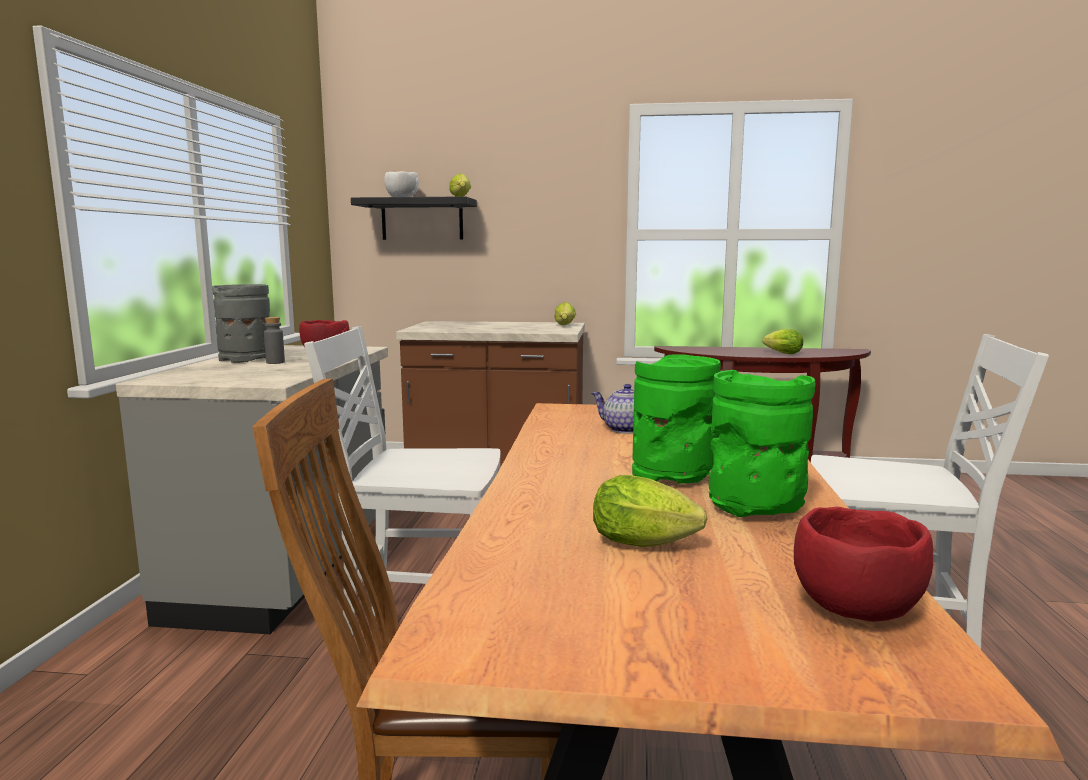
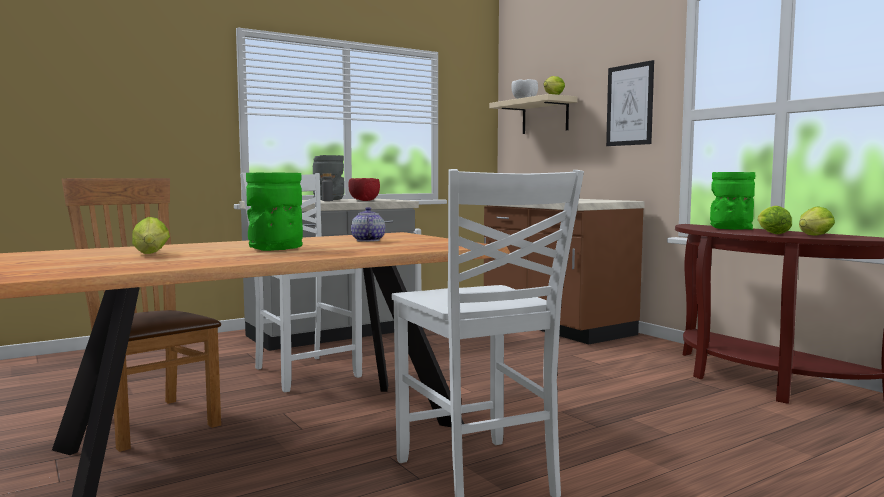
camera: 50 degrees right, 5 degrees down
(422, 220) = (545, 116): black shelf -> beige shelf
(556, 217) = (629, 105): none -> picture
(565, 326) = (608, 201): lettuce -> lettuce (813, 236)
(754, 509) = (231, 257): green vase -> green vase (730, 229)
(857, 611) = (91, 269): red bowl -> none

